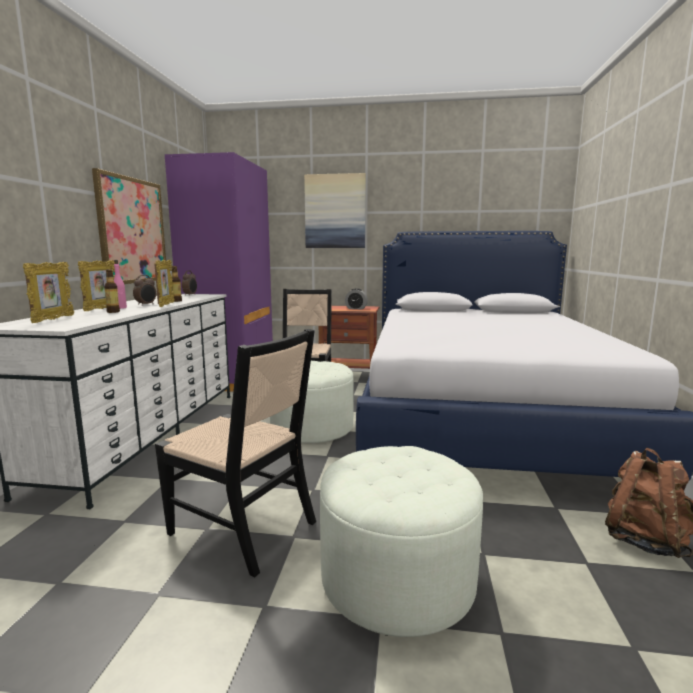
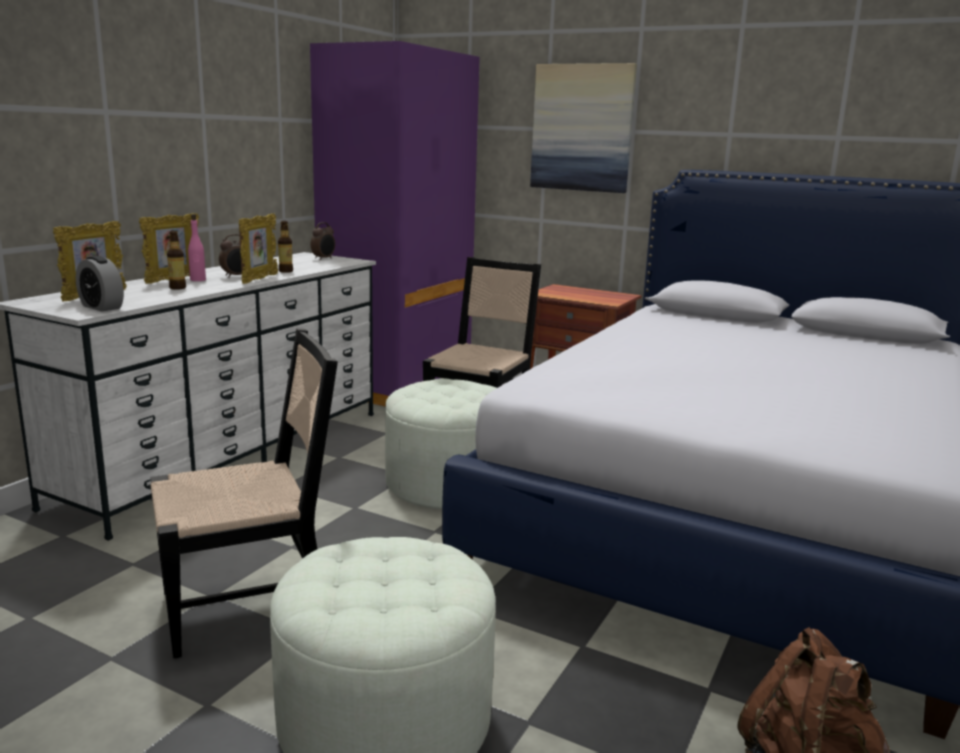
camera: 20 degrees right, 5 degrees up
(132, 231) = (246, 163): picture -> none
(242, 529) = (250, 607): chair -> chair turned 75 degrees counterclockwise
(356, 308) = (594, 296): alarm clock -> alarm clock (101, 307)

